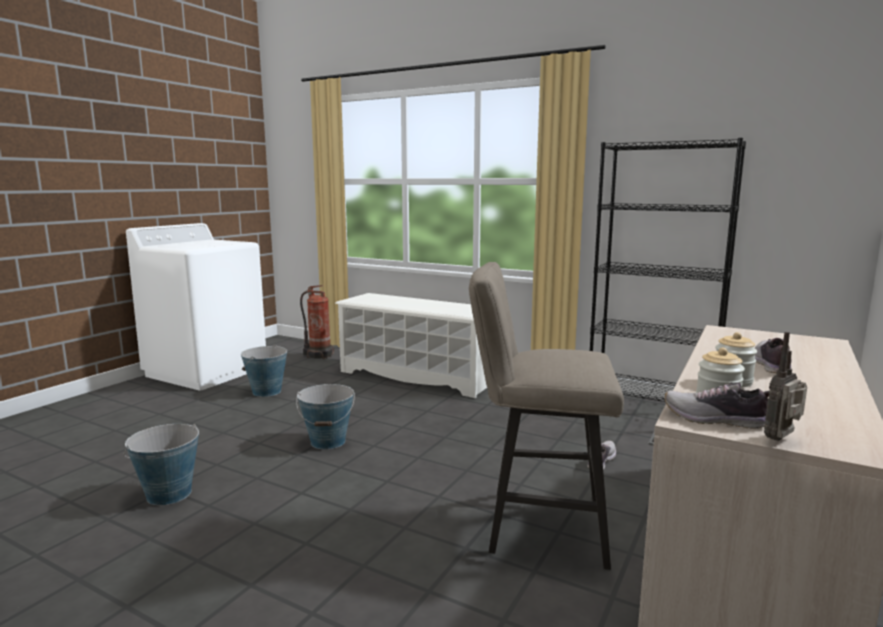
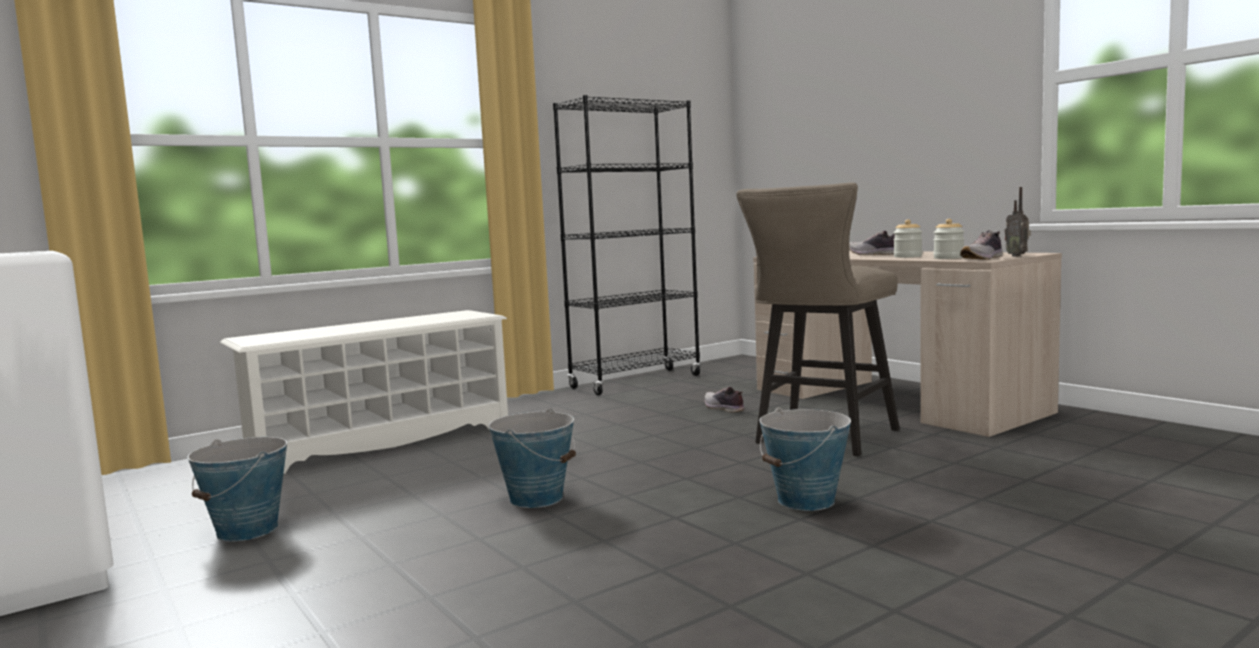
camera: 65 degrees left, 5 degrees down
(168, 494) = (596, 599): bucket -> bucket (806, 500)
(319, 355) = (132, 488): fire extinguisher -> none

